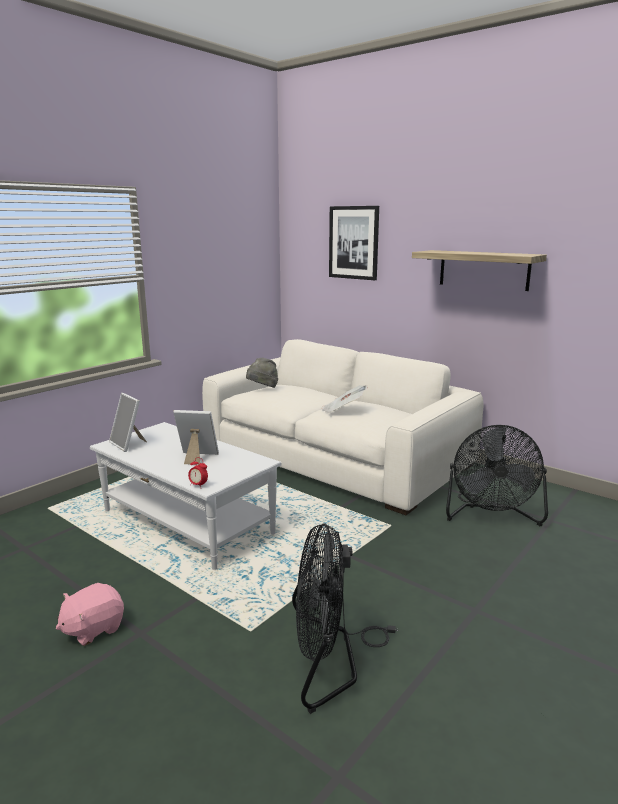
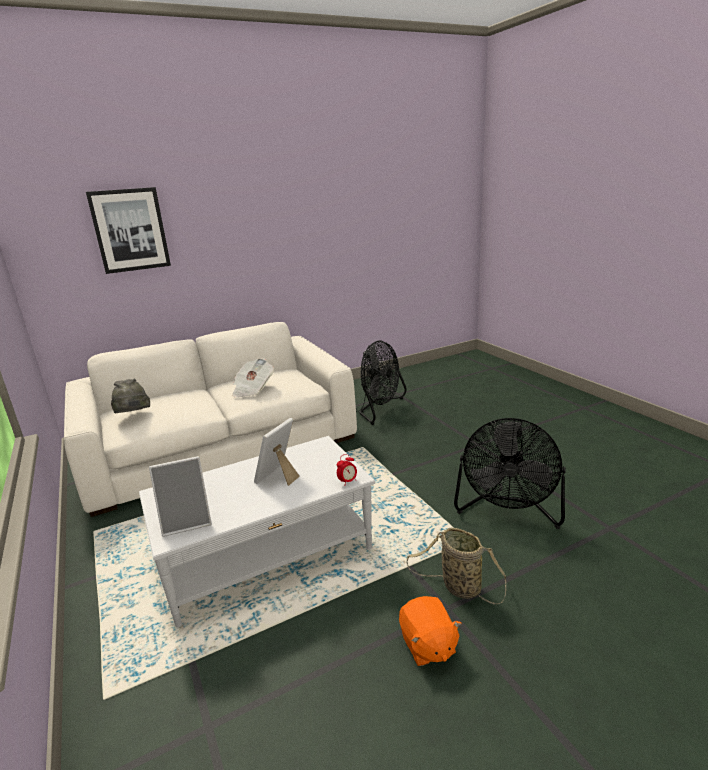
camera: 65 degrees left, 5 degrees up
(93, 628) = (427, 645): pink plush toy -> orange plush toy
(173, 636) = (458, 587): none -> basket
(483, 270) = (276, 236): shelf -> none

